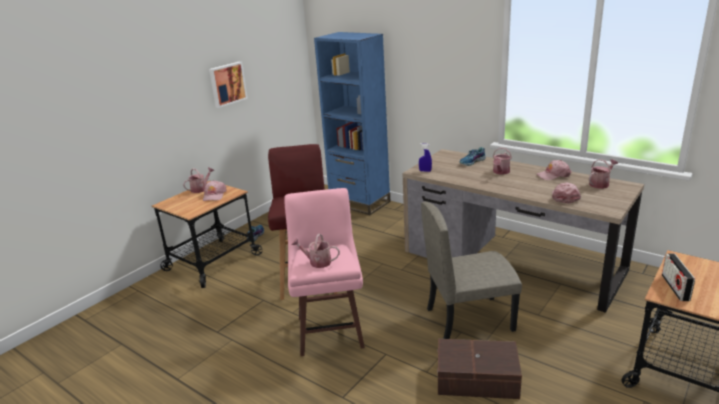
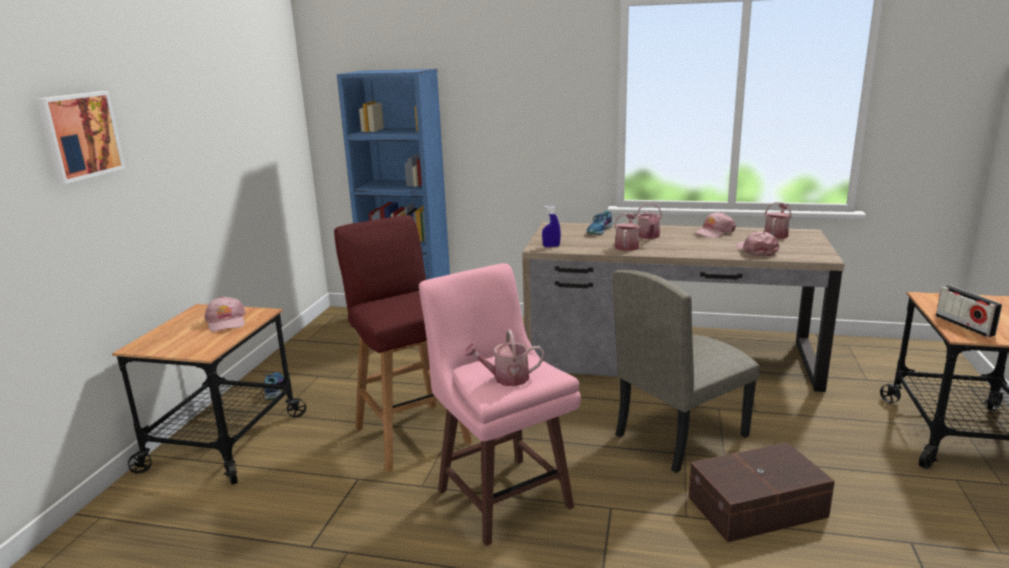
camera: 25 degrees left, 5 degrees down
(201, 189) = (191, 317): watering can -> watering can (627, 246)
(227, 84) = (209, 143): picture -> picture (79, 136)

